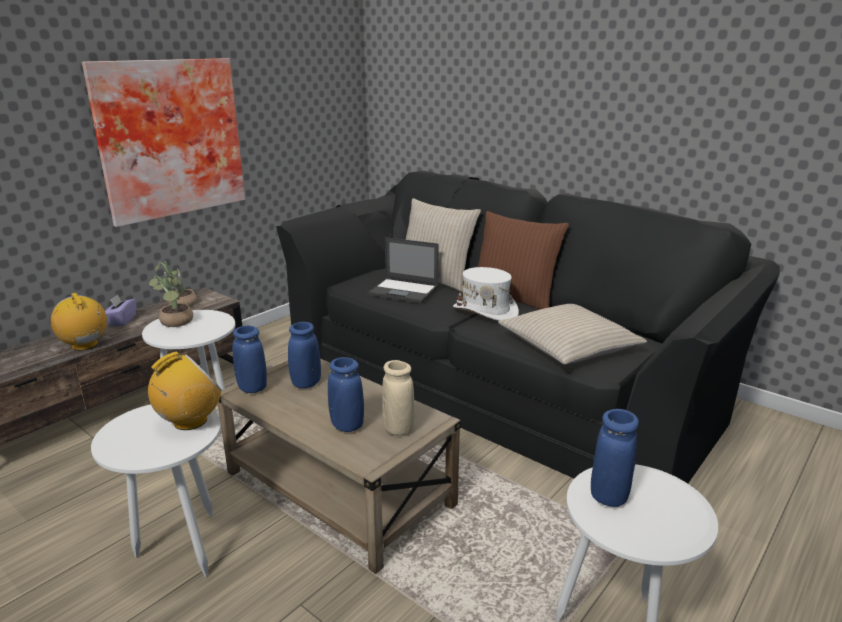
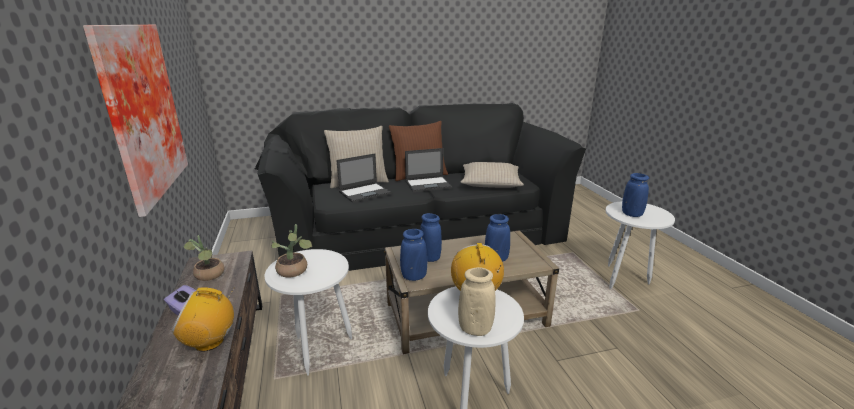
camera: 55 degrees left, 0 degrees up
(398, 428) = (513, 247): beige vase -> beige vase (475, 329)
(485, 312) = (429, 184): white hat -> laptop

